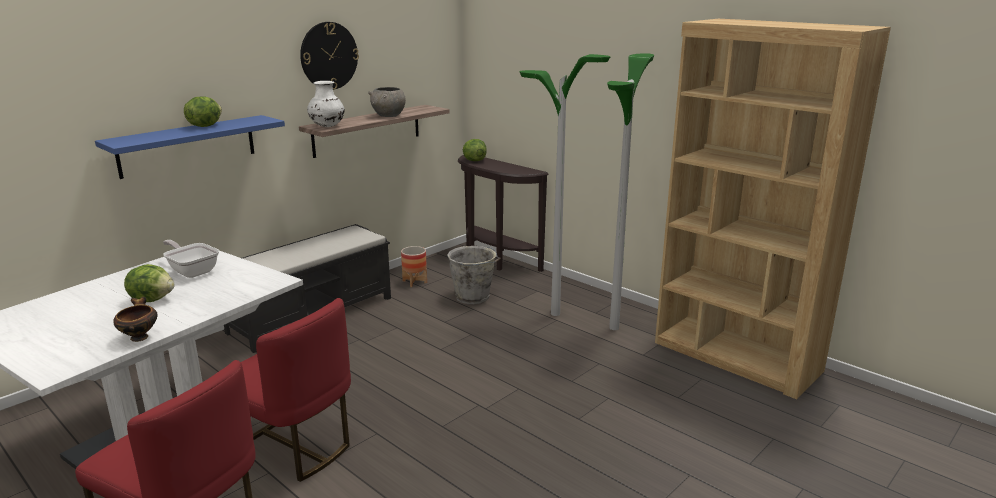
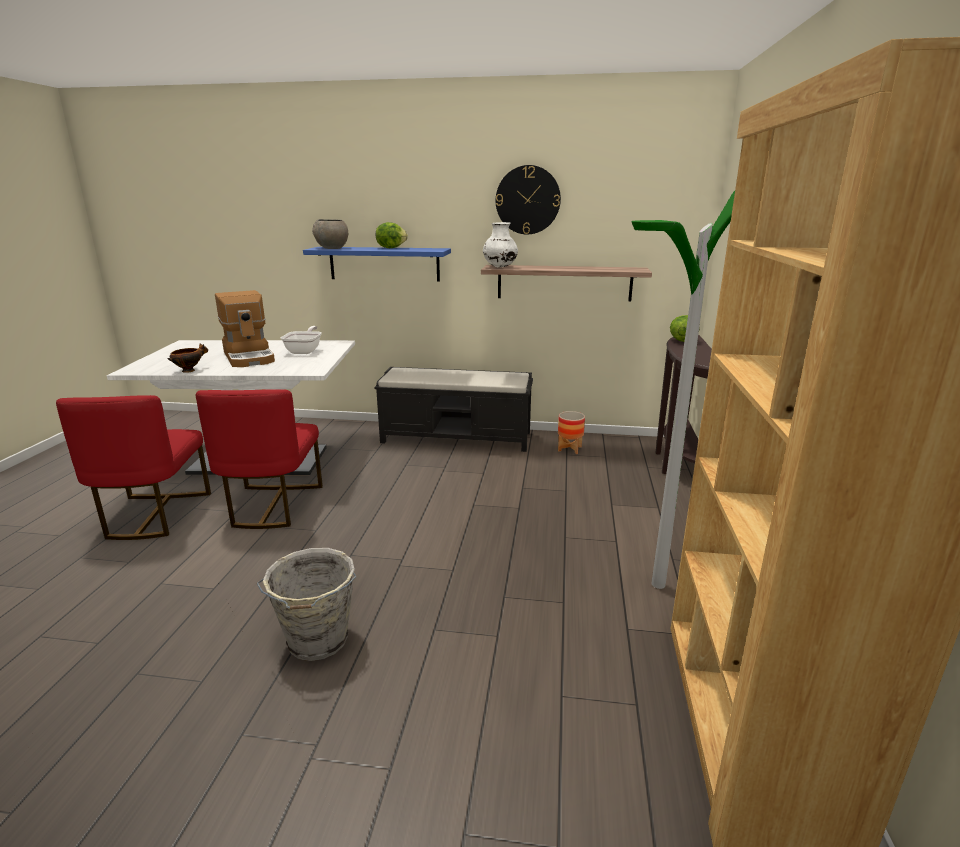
camera: 55 degrees right, 0 degrees up
(153, 299) = (250, 357): lettuce -> coffee machine
(388, 116) = (575, 268): grey bowl -> grey bowl (332, 248)
(473, 297) = (587, 483): grey bucket -> grey bucket (317, 642)
(555, 313) = (628, 535): floor lamp -> none

